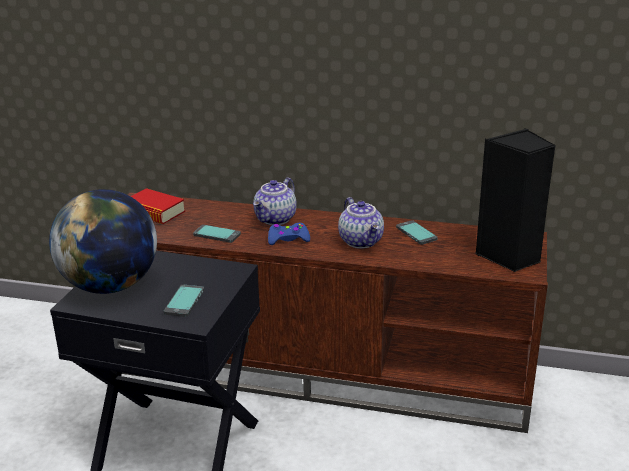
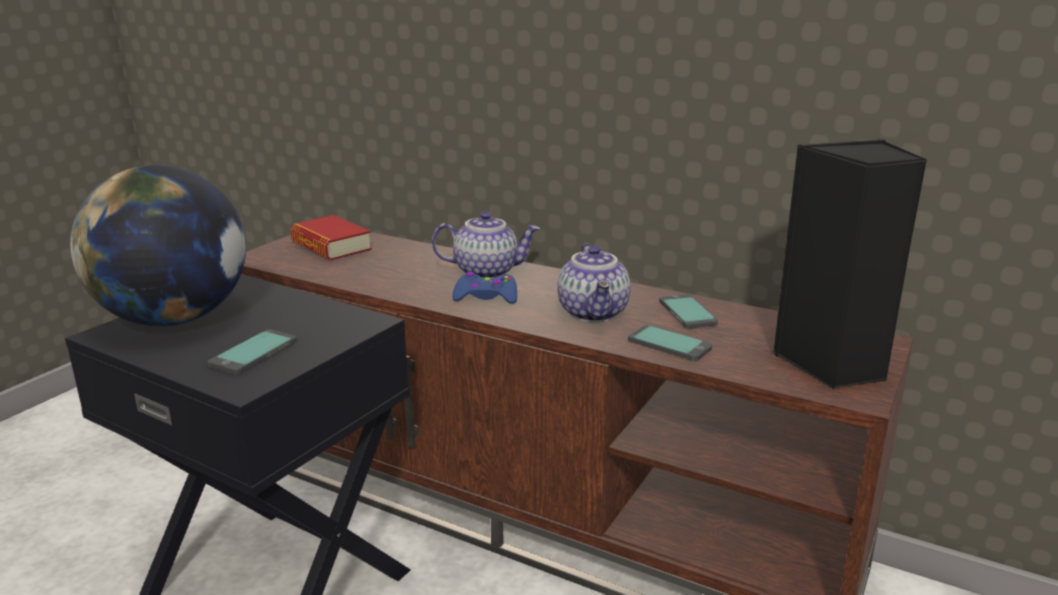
camera: 15 degrees right, 5 degrees down
(217, 234) = (391, 280): phone -> phone (669, 344)
(276, 219) = (487, 272): teapot -> teapot turned 135 degrees counterclockwise

